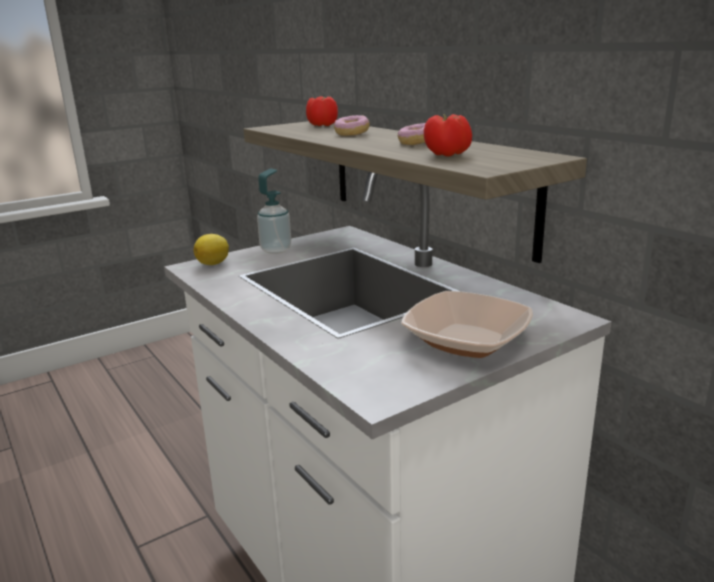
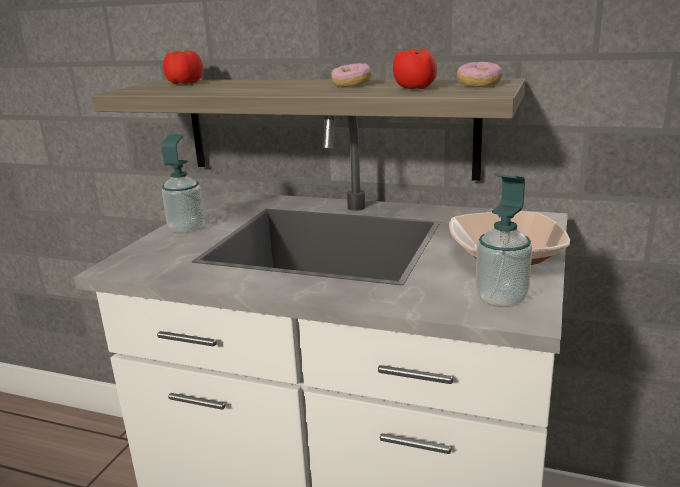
camera: 35 degrees left, 0 degrees up
(214, 263) = (138, 258): lemon -> none
(351, 134) = (251, 85): donut -> donut (479, 84)
(387, 375) = (501, 299): none -> soap dispenser

